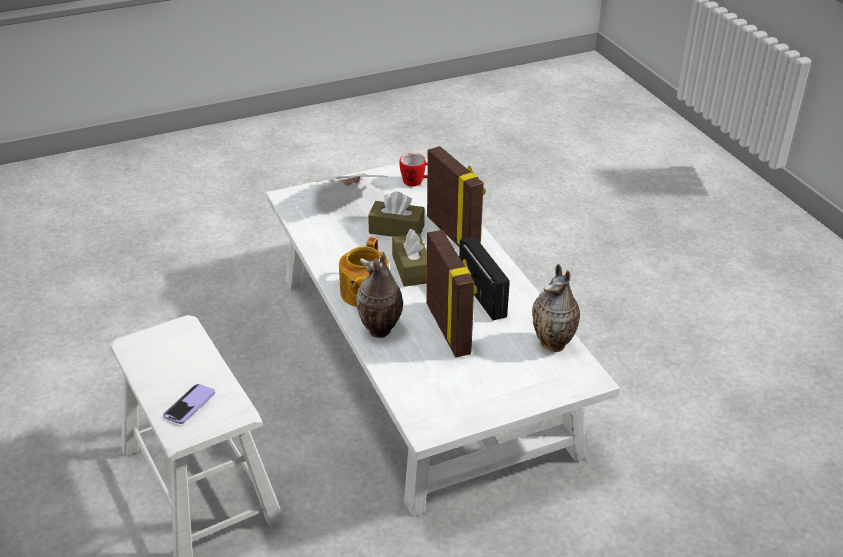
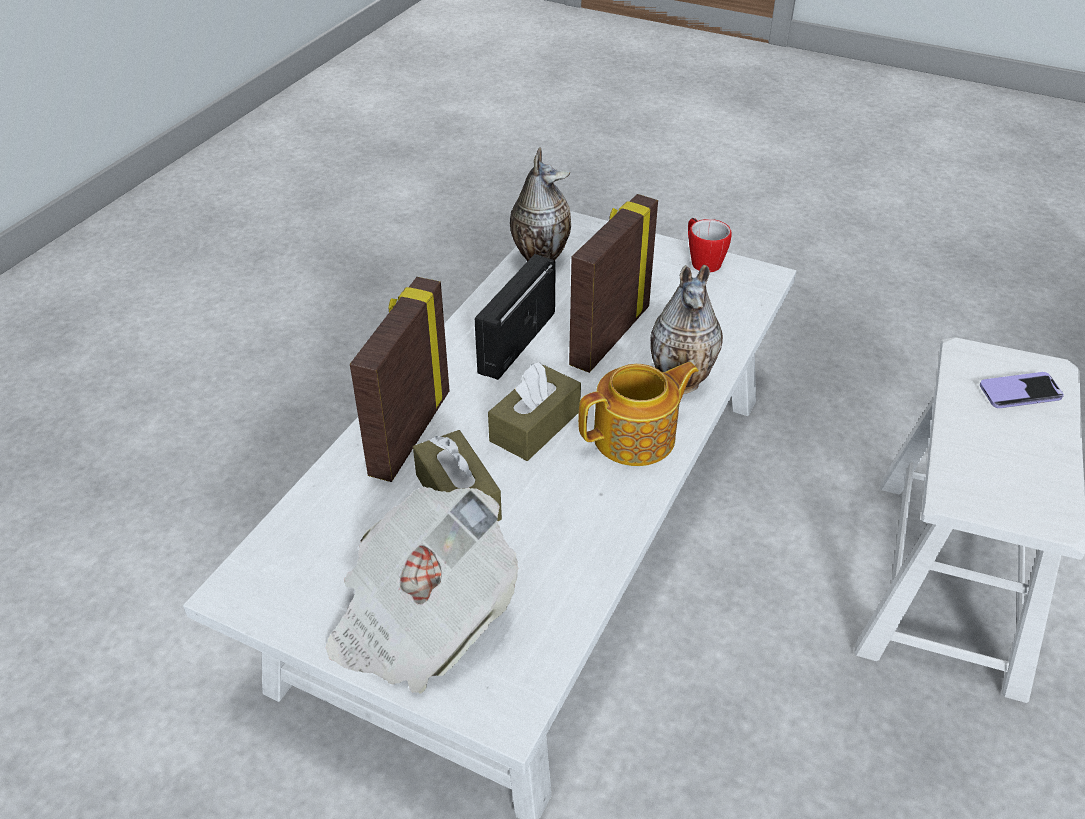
camera: 130 degrees left, 5 degrees up
(416, 182) = (290, 559): mug -> mug (702, 261)

